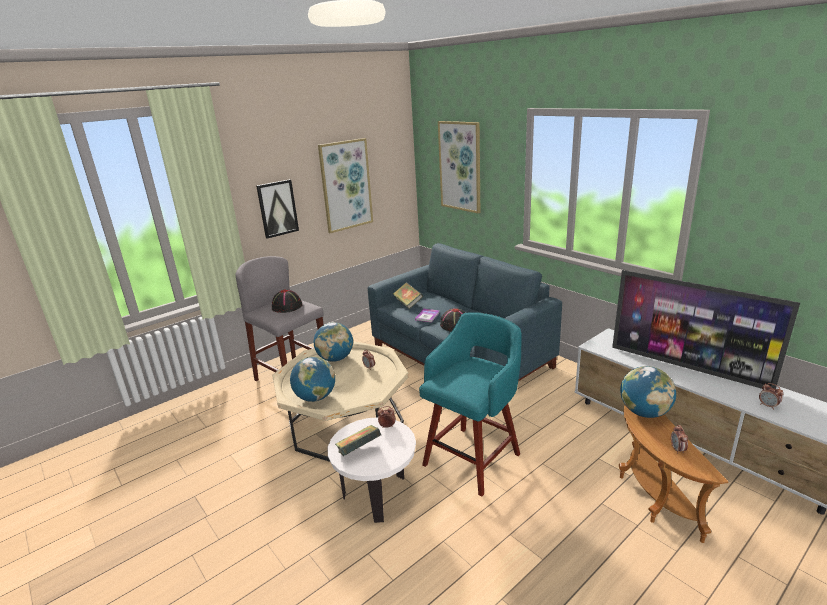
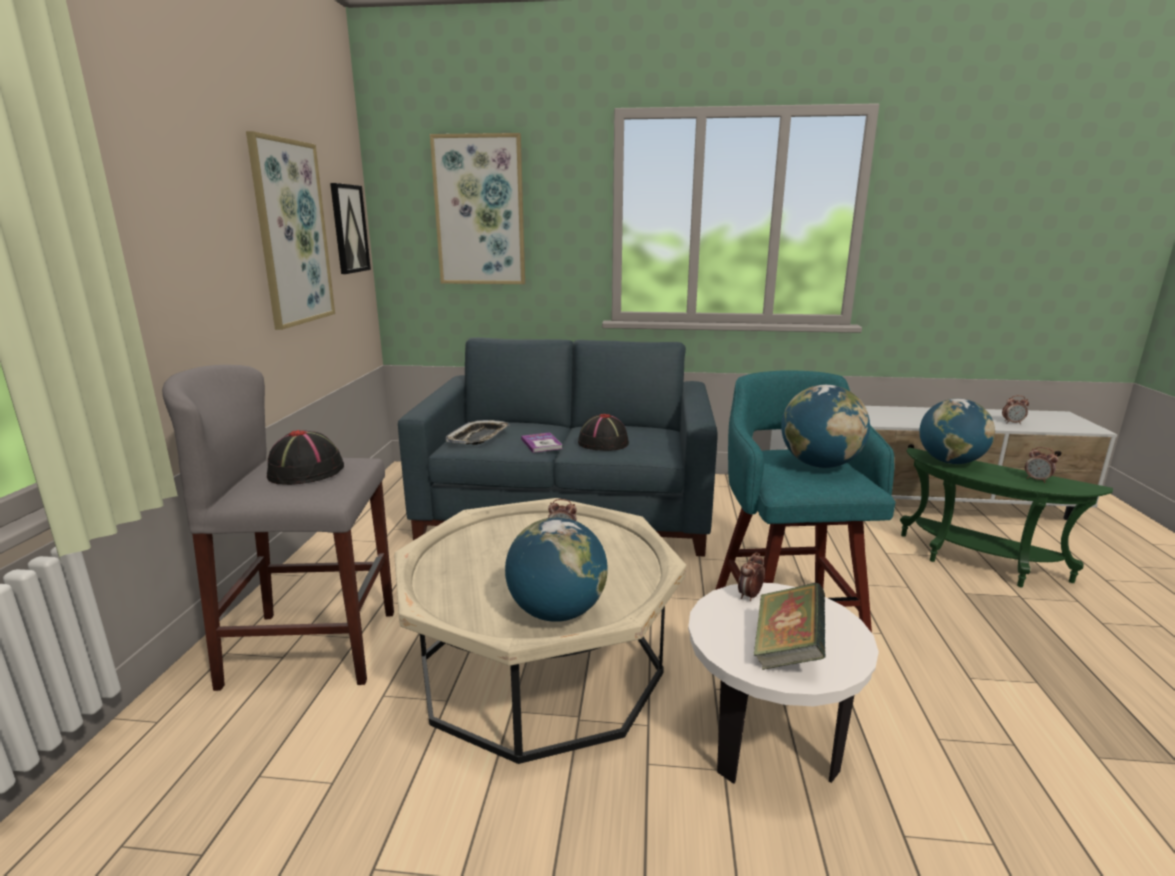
camera: 45 degrees left, 5 degrees down
(277, 208) = (187, 260): picture -> picture (349, 229)
(335, 358) = (477, 545): globe -> globe (819, 465)
(408, 303) = (479, 437): book -> tray
(651, 495) = (978, 564): brown side table -> green side table
(687, 367) = (904, 414): television -> none

